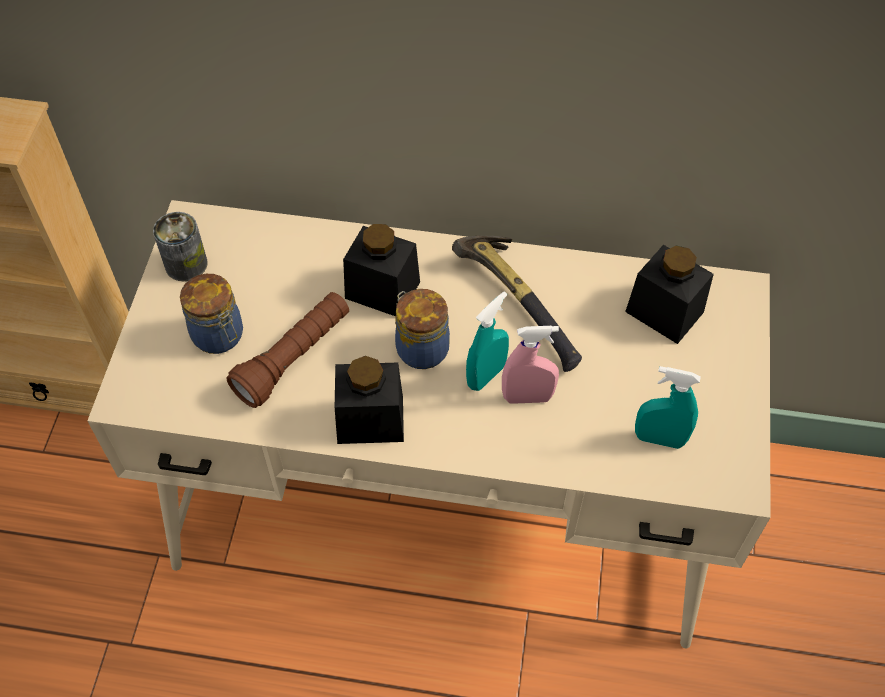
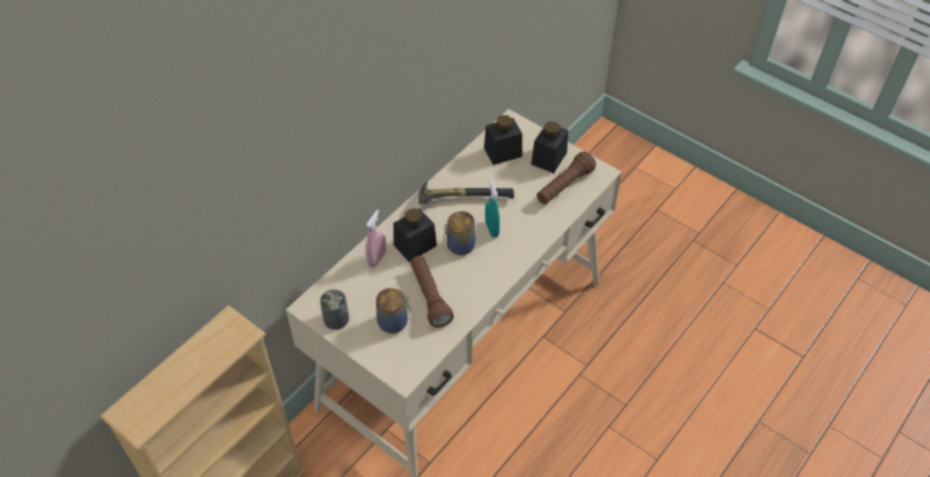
camera: 60 degrees left, 5 degrees down
(370, 420) = (485, 282): black jar -> black jar (549, 158)
(527, 397) = (513, 220): pink spray bottle -> pink spray bottle (377, 259)
(659, 439) = (564, 186): turquoise spray bottle -> brown flashlight

